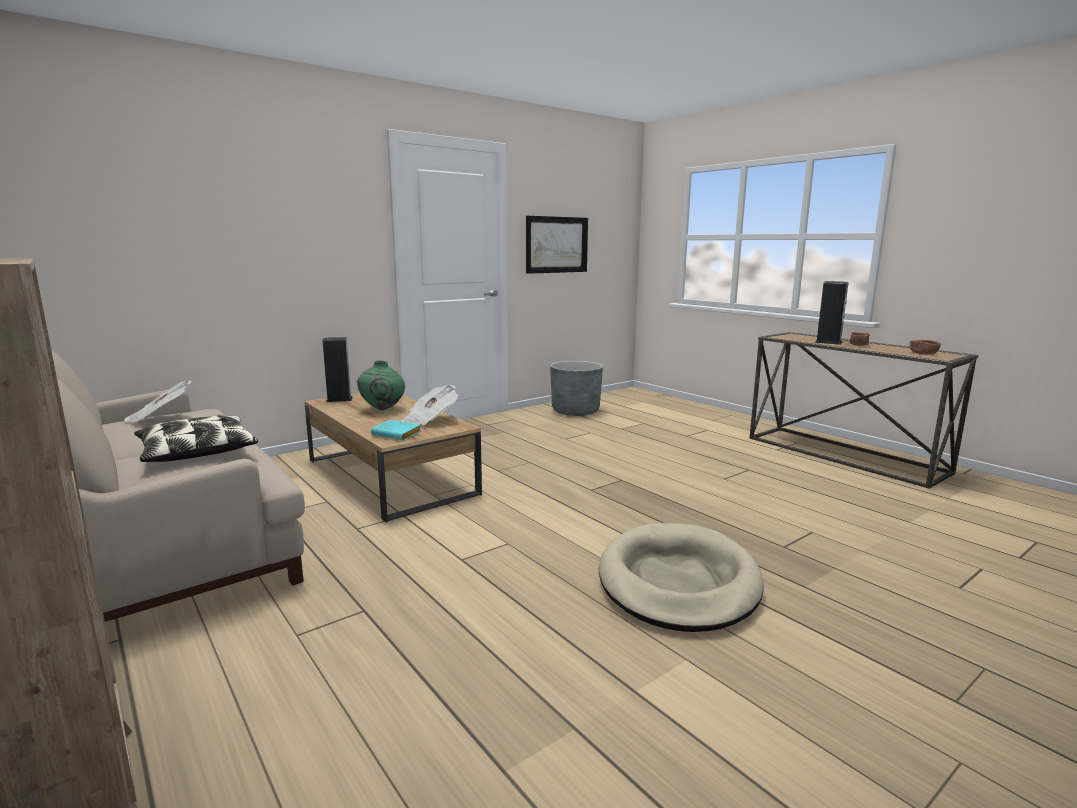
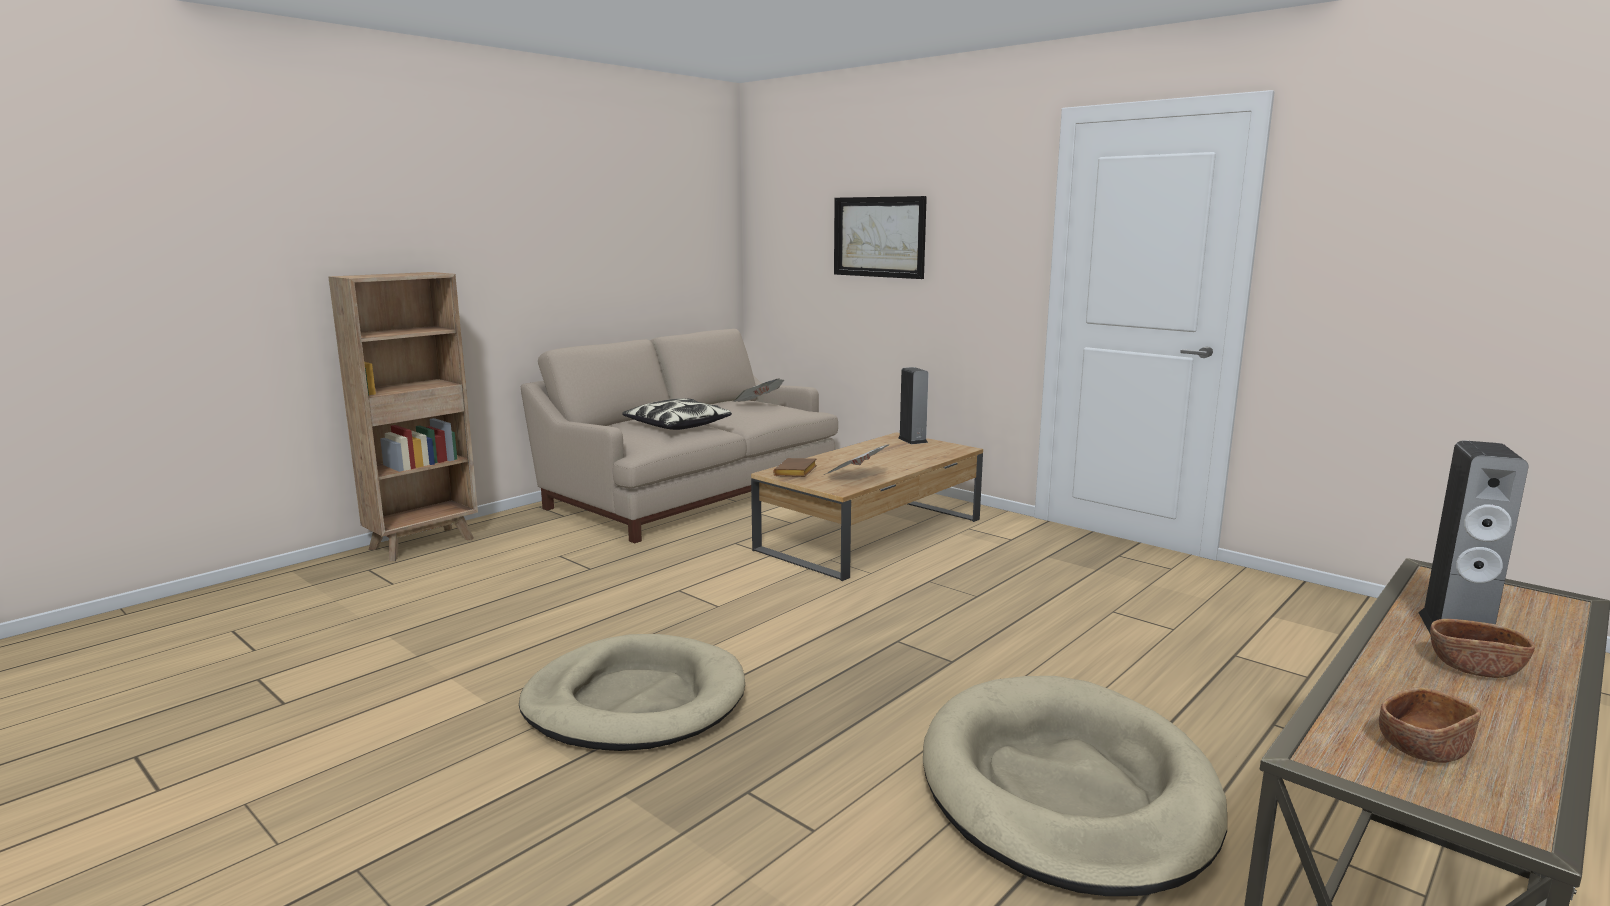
camera: 80 degrees right, 0 degrees up
(383, 409) = (885, 457): green vase -> none
(398, 434) = (796, 473): turquoise book -> brown book
(556, 245) = (1386, 276): picture -> picture (879, 237)
(575, 411) = (1294, 609): grey planter -> none
(751, 476) = (1066, 789): none -> beige dog bed

